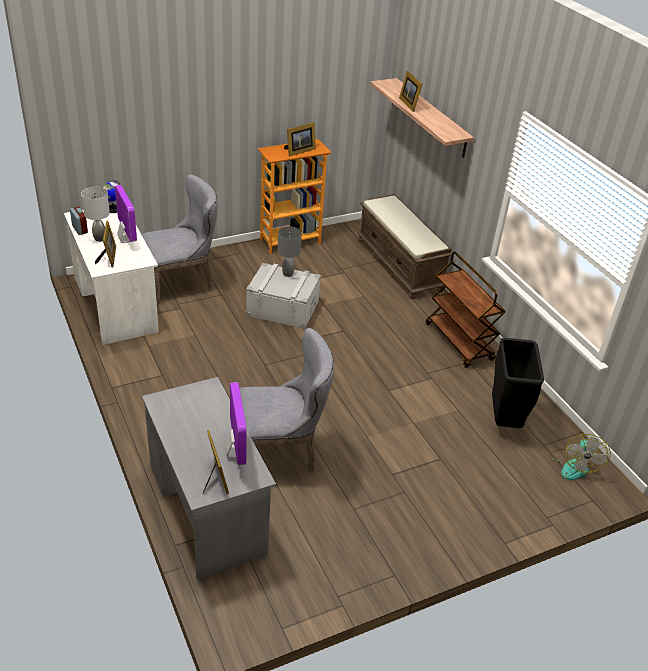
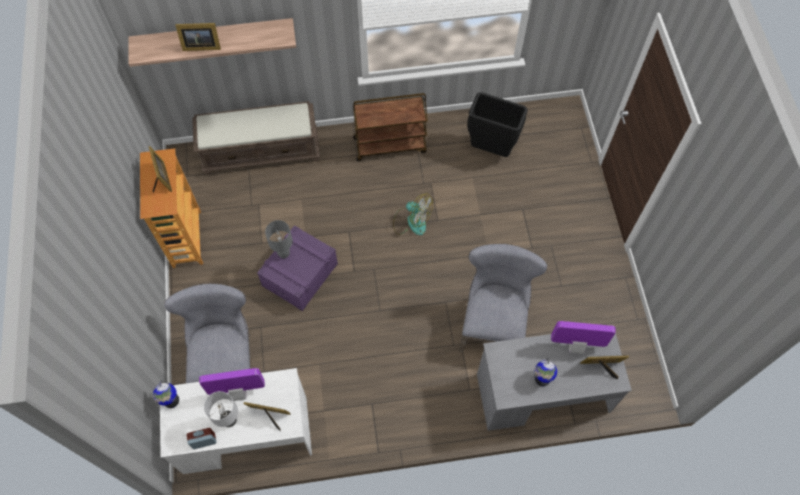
camera: 70 degrees left, 25 degrees up
(187, 427) = (542, 378): none -> globe
(283, 308) = (300, 274): grey storage box -> purple storage box
(574, 465) = (546, 124): fan -> fan (411, 221)

